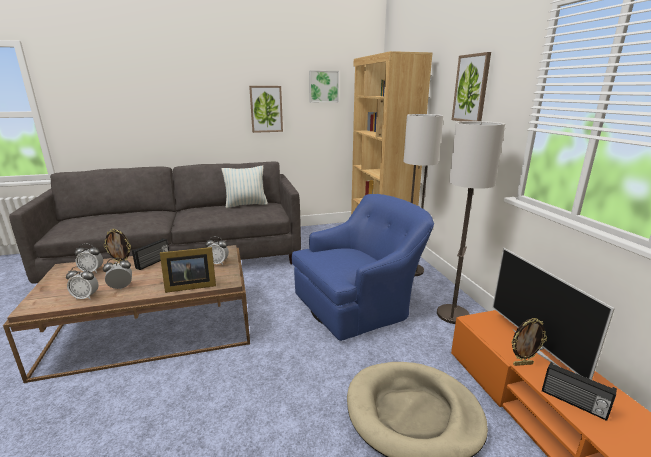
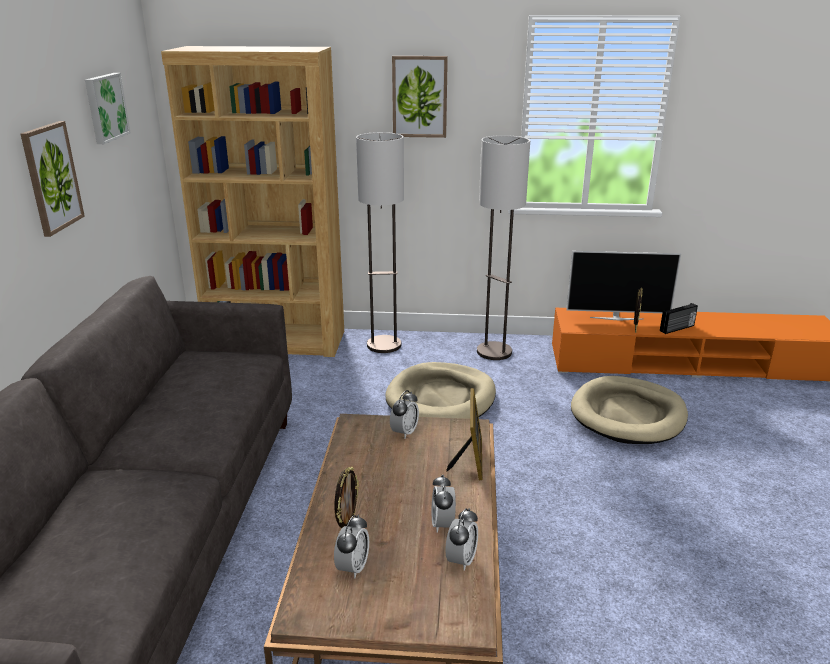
camera: 70 degrees left, 5 degrees up
(153, 262) = (359, 495): radio -> none
(246, 205) = (179, 375): pillow -> none
(359, 304) = (441, 398): blue armchair -> beige dog bed

